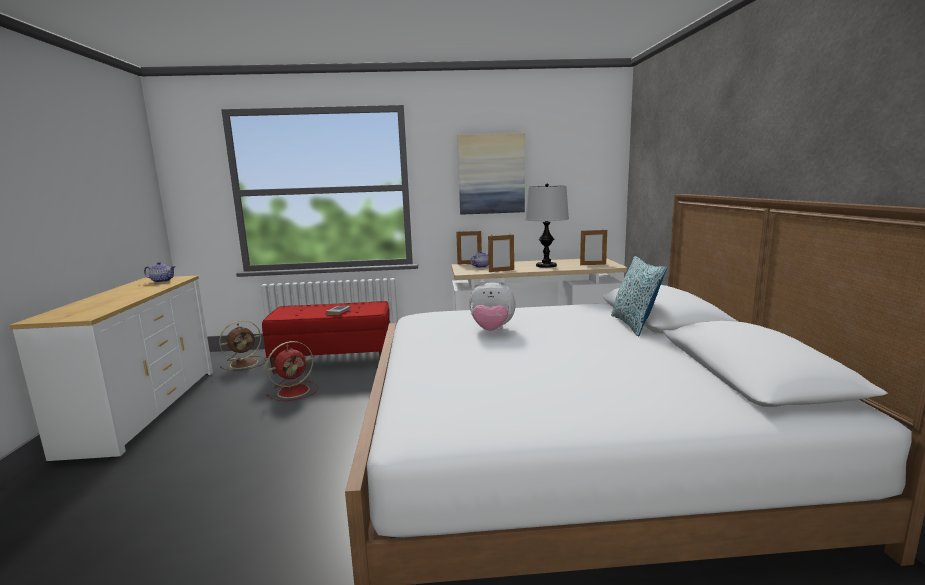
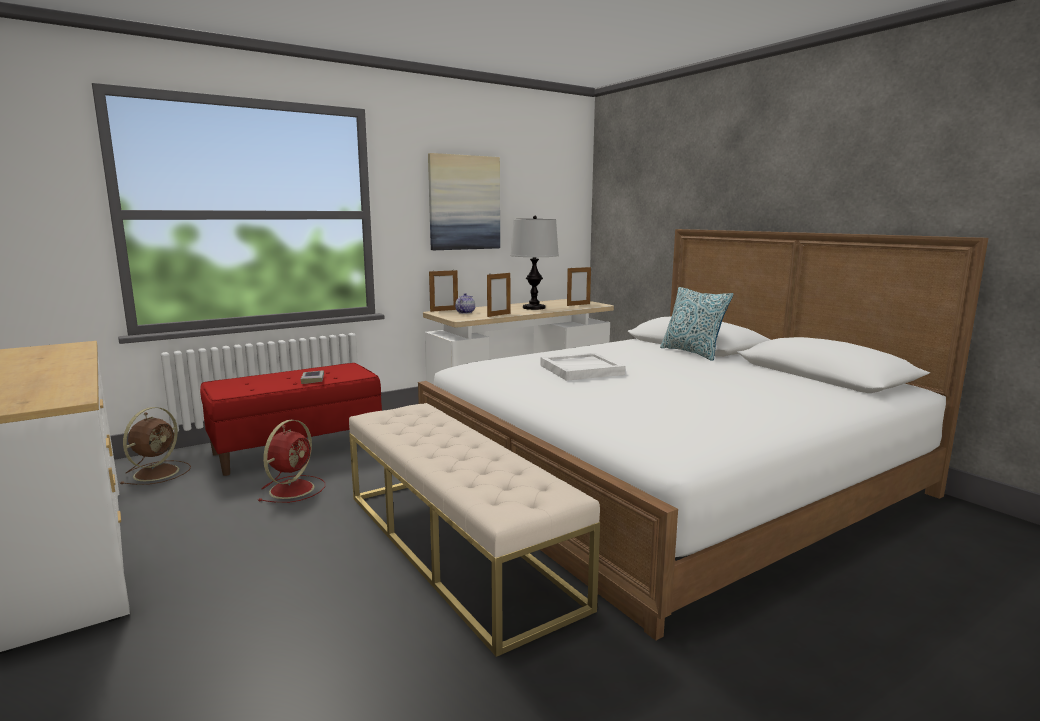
camera: 30 degrees left, 0 degrees up
(162, 281) = (51, 351): teapot -> none
(330, 464) = (455, 546): none -> beige bench
(492, 330) = (581, 369): plush toy -> white tray

